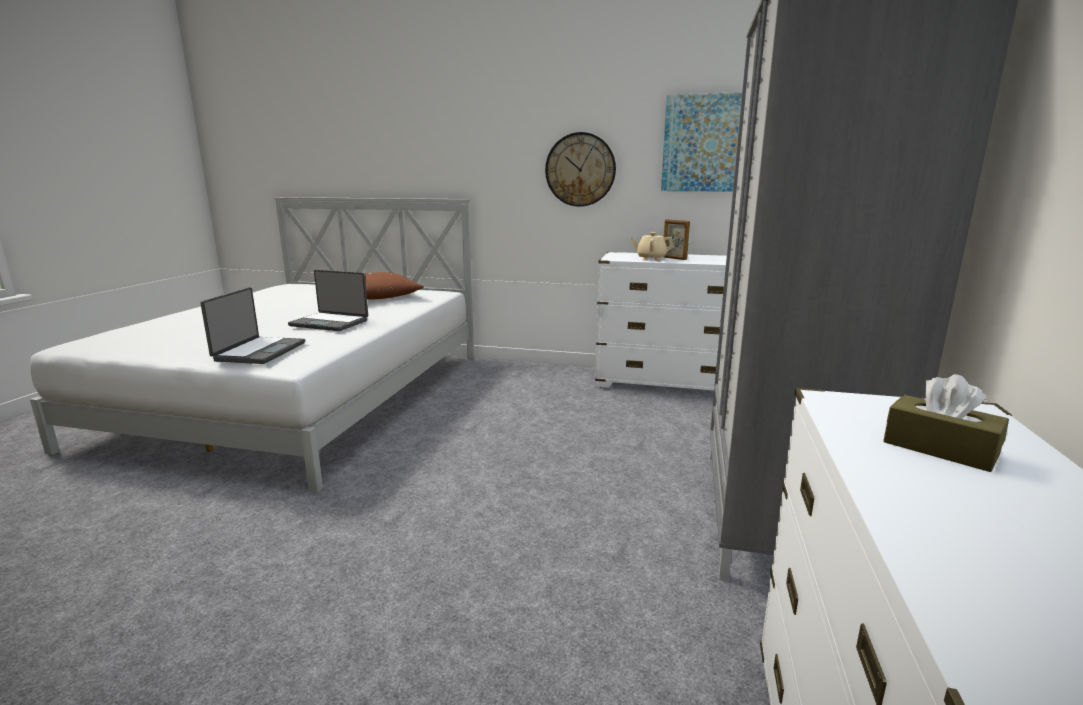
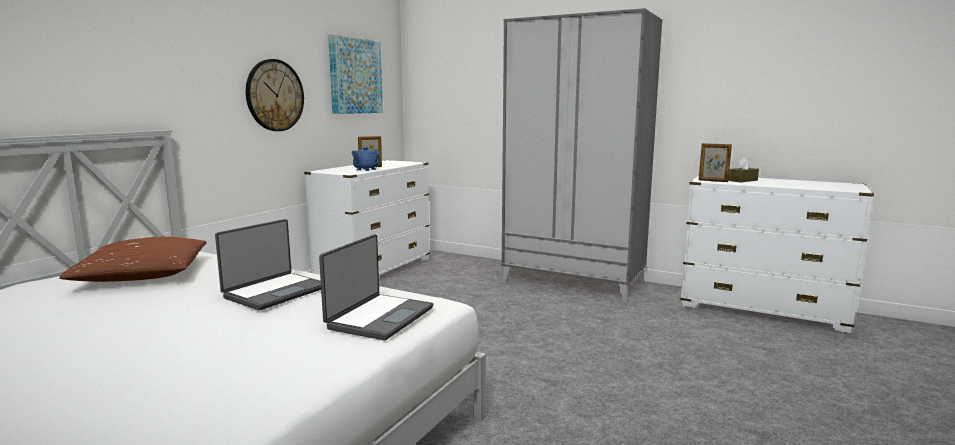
camera: 75 degrees left, 5 degrees down
(259, 351) = (379, 317): laptop -> laptop turned 90 degrees clockwise
(651, 259) = (366, 169): beige teapot -> blue teapot
(852, 410) = (713, 181): none -> picture frame

